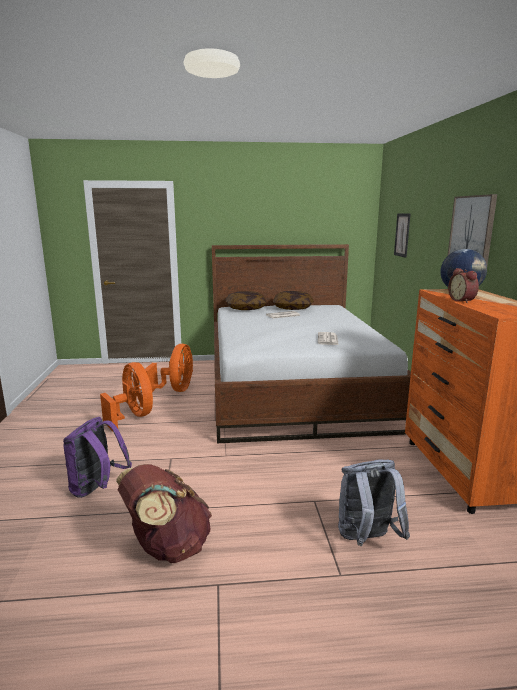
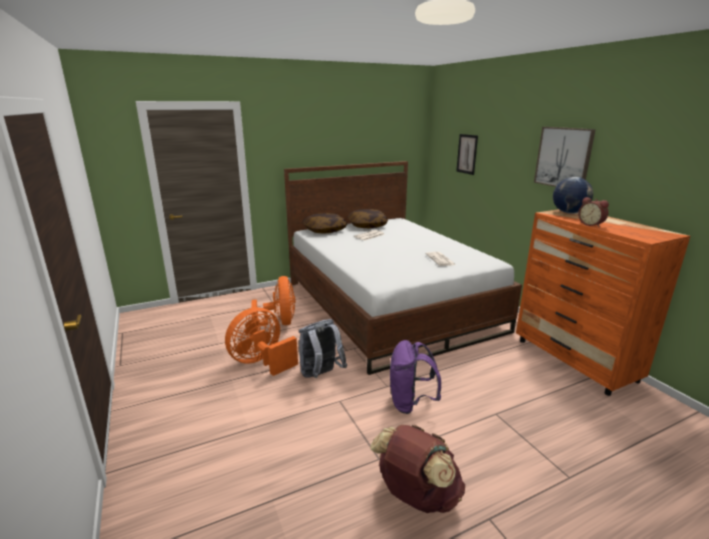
camera: 20 degrees left, 5 degrees up
(97, 489) = (296, 453): purple backpack -> purple backpack (410, 403)
(133, 417) = (261, 362): orange fan -> orange fan turned 75 degrees counterclockwise
(367, 540) = (561, 439): grey backpack -> grey backpack (320, 375)

